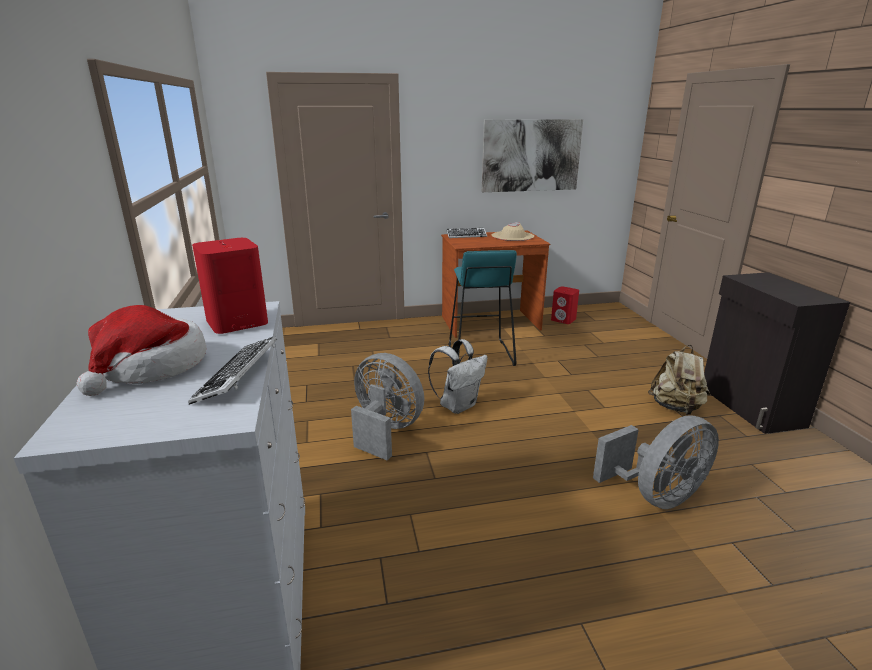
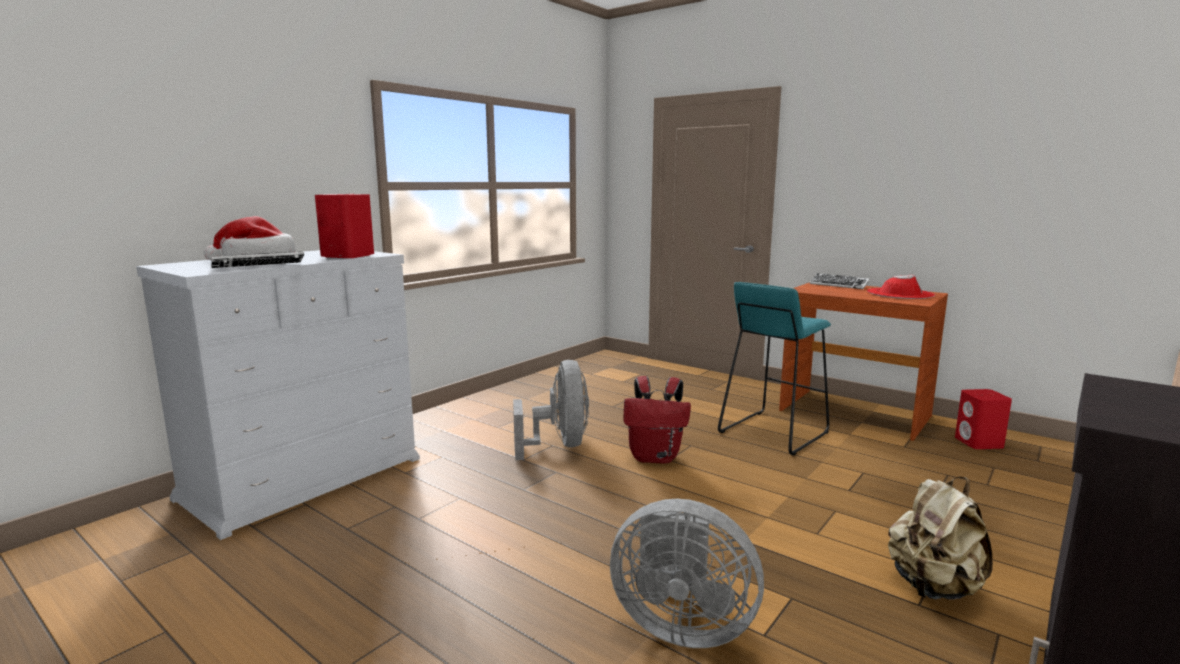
camera: 50 degrees right, 10 degrees down
(458, 405) = (655, 457): white backpack -> red backpack
(512, 236) = (900, 293): beige hat -> red hat
(531, 155) = (964, 183): picture -> none

